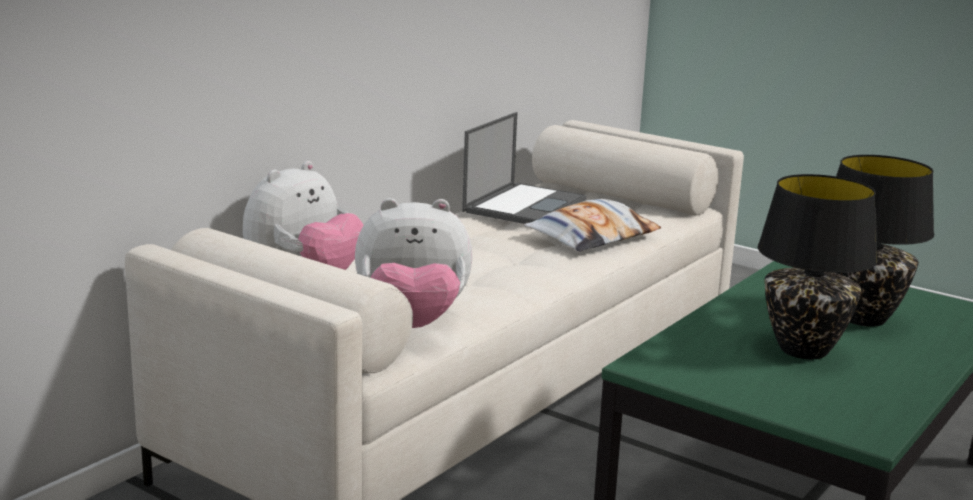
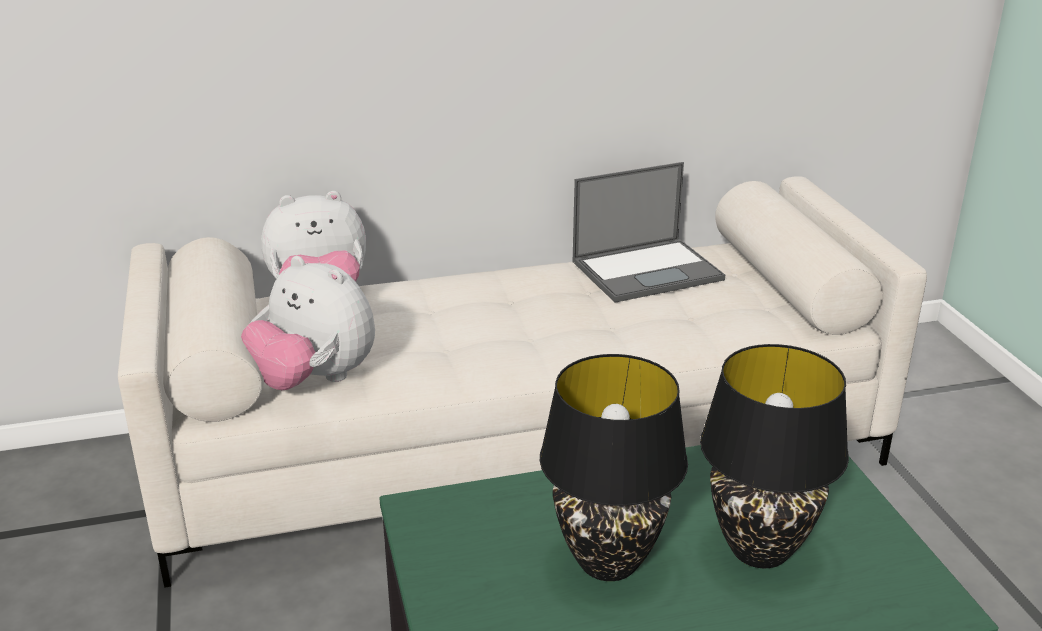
camera: 40 degrees right, 10 degrees up
(592, 237) = (651, 331): pillow -> none

